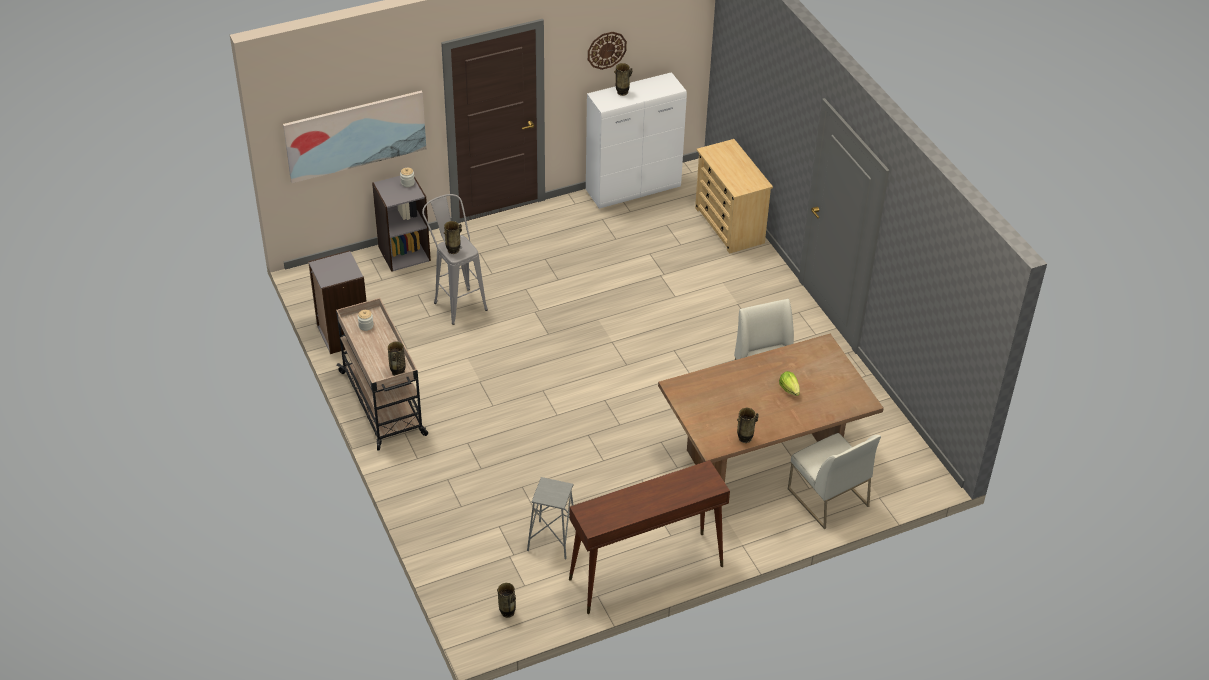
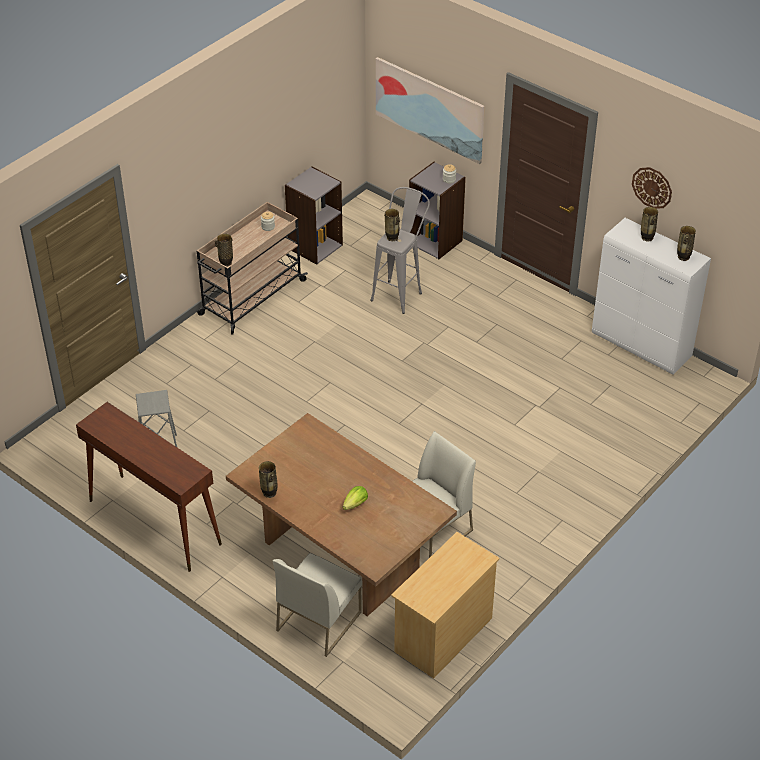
camera: 65 degrees right, 0 degrees up
(507, 612) = (67, 452): vase -> vase (683, 257)
(729, 225) = (648, 429): beige dresser -> beige dresser (443, 635)

